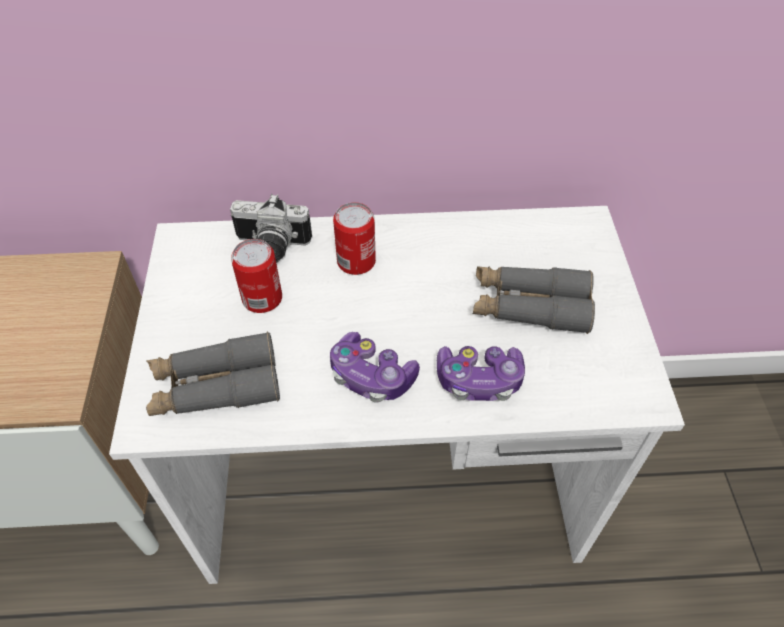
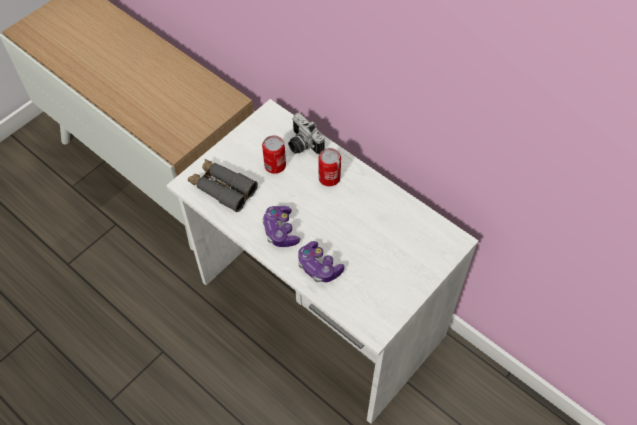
camera: 45 degrees right, 5 degrees up
(529, 306) = (378, 255): grey binoculars -> none

